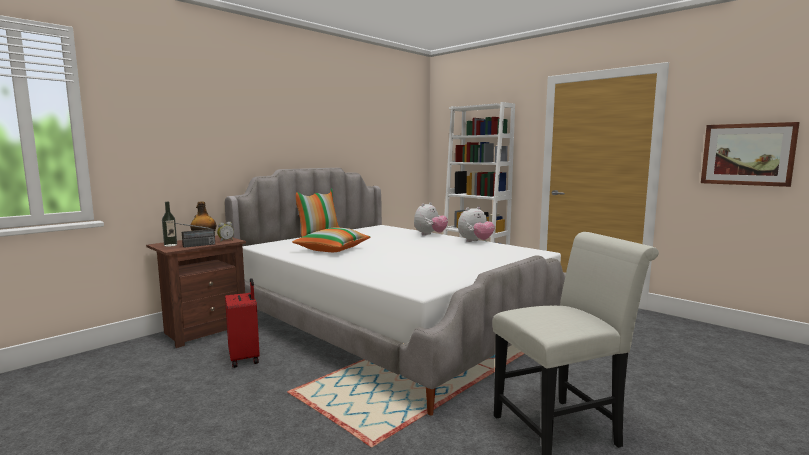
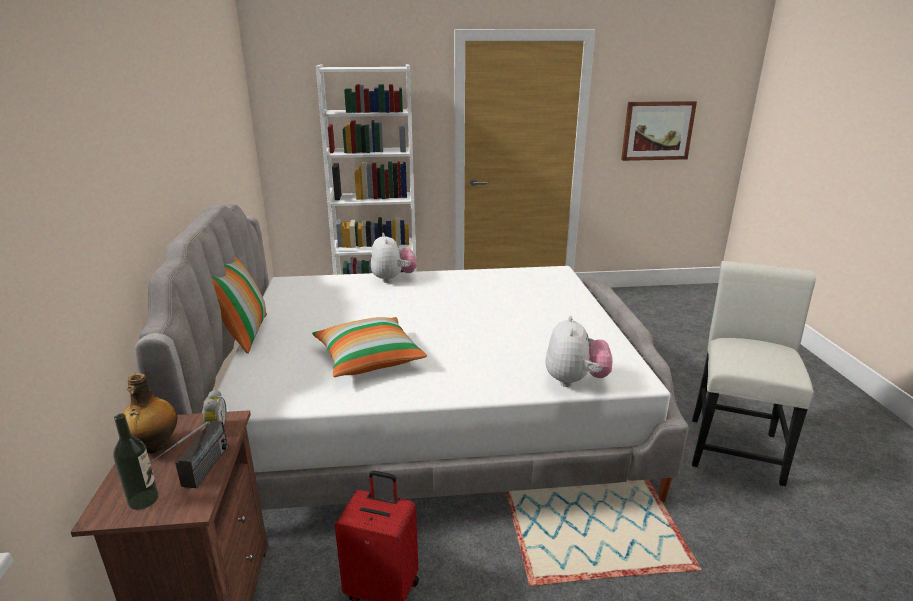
camera: 50 degrees left, 15 degrees up
(475, 242) = (468, 274): plush toy -> plush toy (575, 381)

